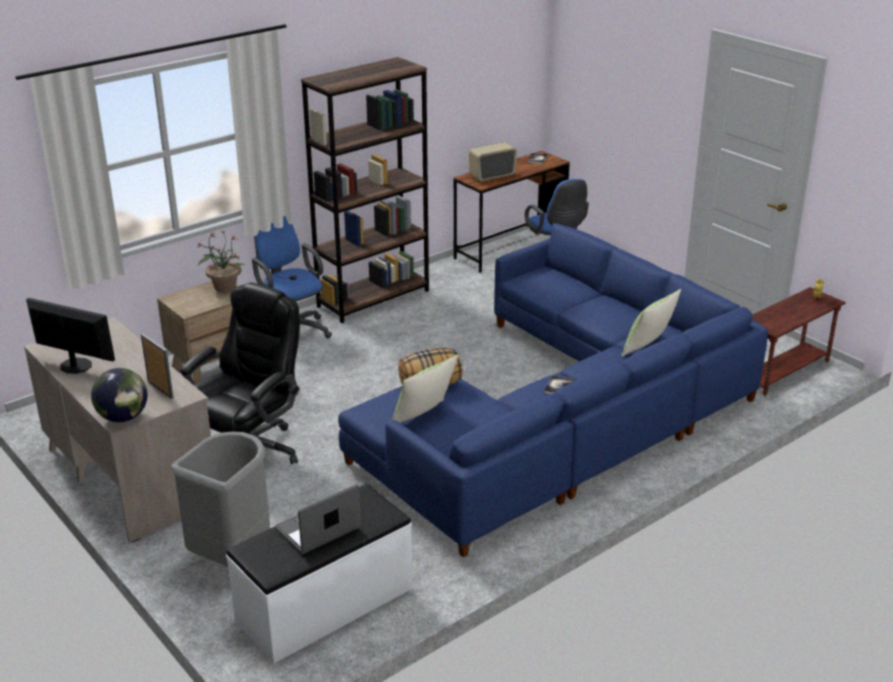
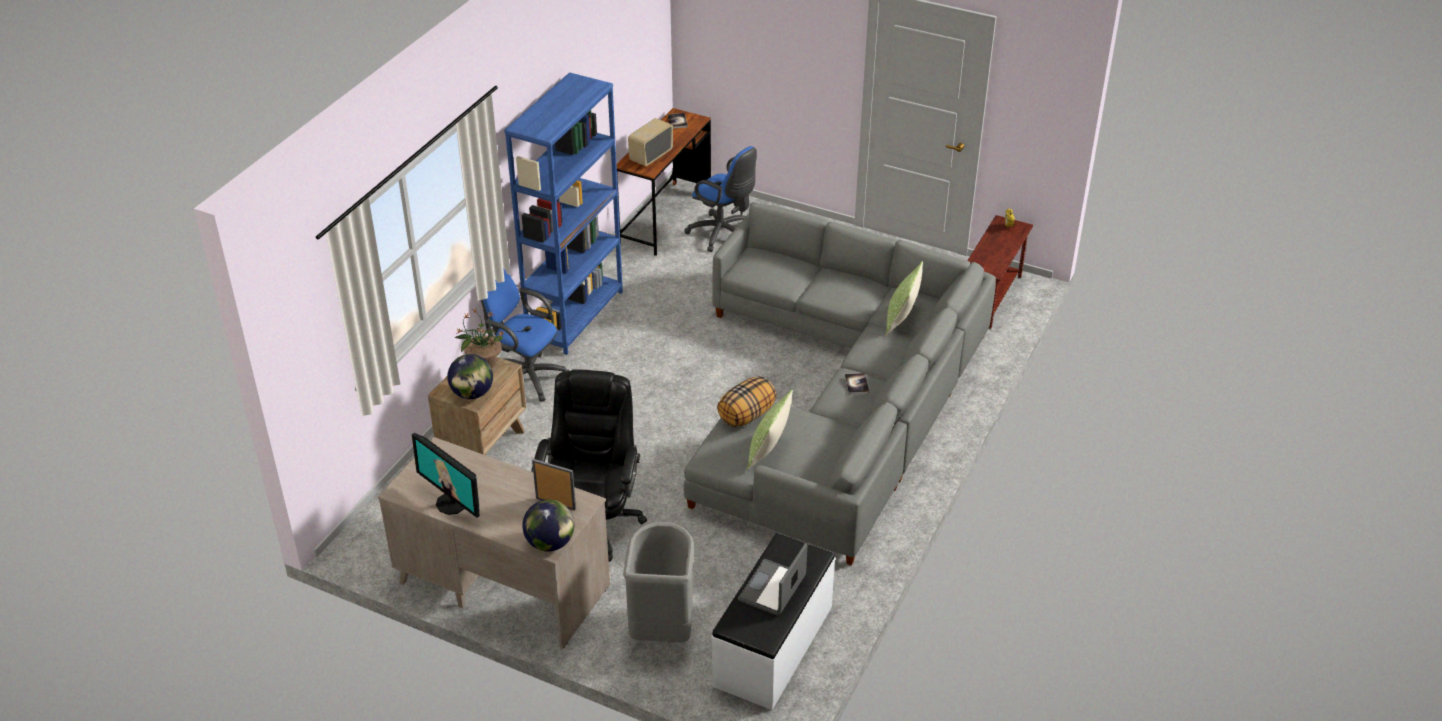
camera: 25 degrees left, 10 degrees up
(75, 366) = (452, 503): monitor -> monitor turned 135 degrees counterclockwise
(193, 305) = (472, 394): none -> globe
(373, 298) = (575, 316): brown bookcase -> blue bookcase
(562, 416) = (839, 401): blue sofa -> grey sofa

